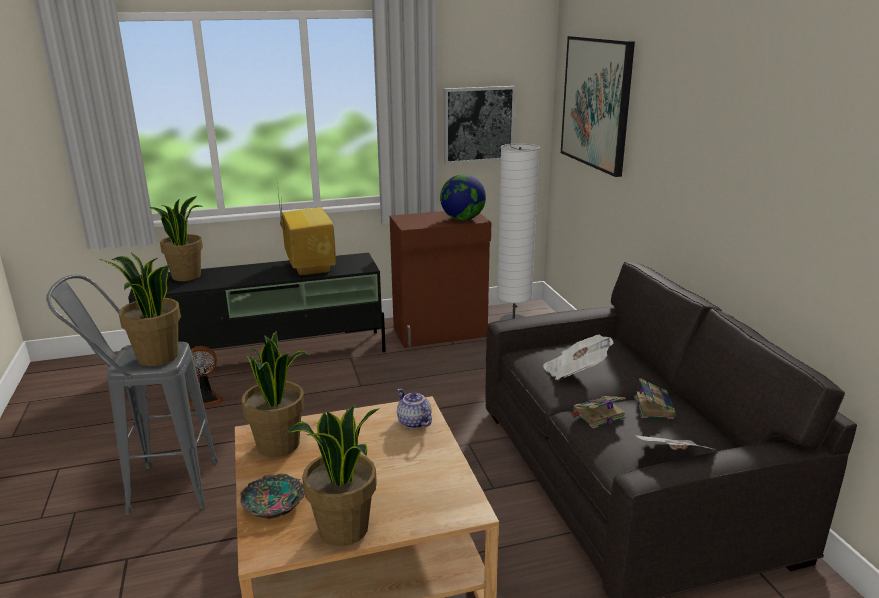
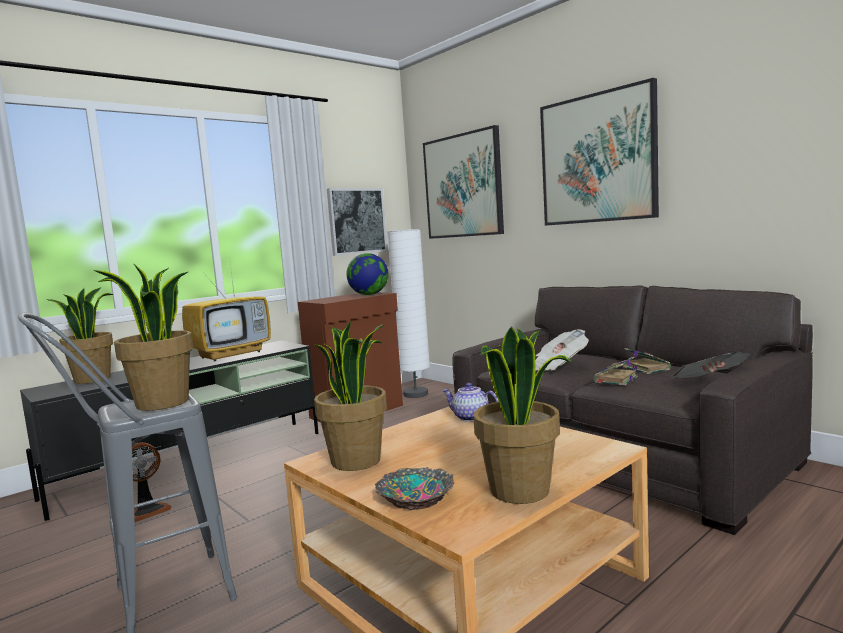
camera: 25 degrees left, 15 degrees down
(308, 267) = (232, 354): television -> television turned 90 degrees clockwise
(712, 125) = (597, 159): none -> picture

